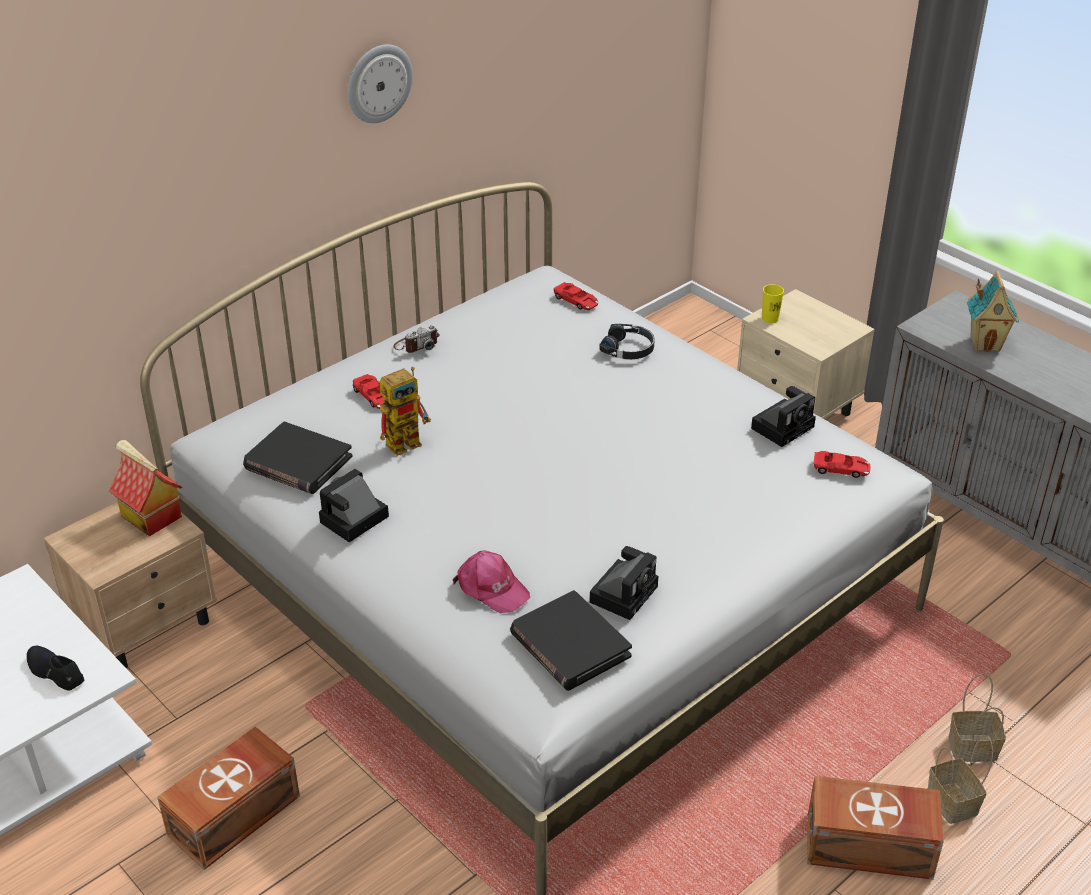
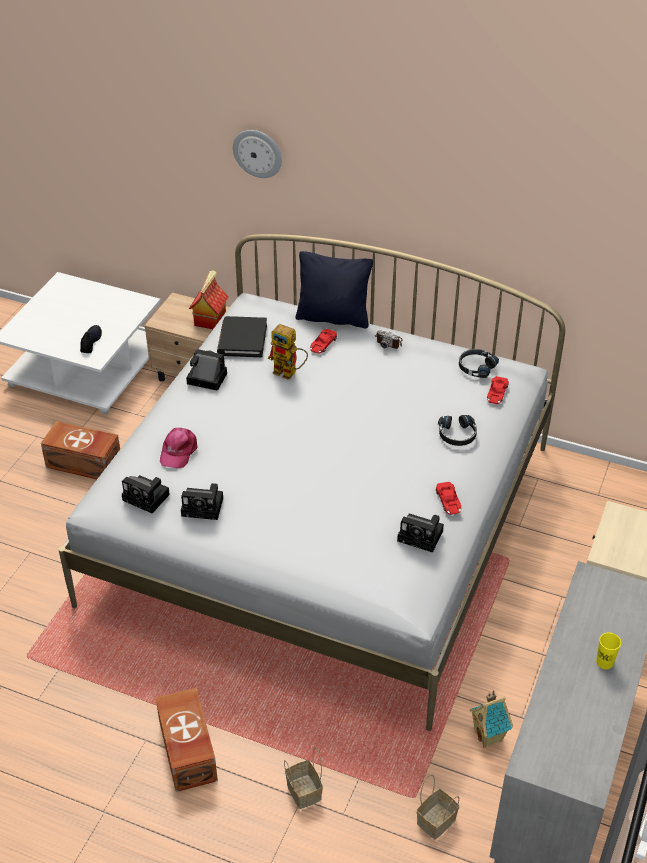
camera: 65 degrees right, 5 degrees up
(323, 374) = (333, 318): none -> black pillow
(378, 83) = (434, 171): wall clock -> wall clock (258, 153)
(519, 299) = (476, 367): none -> black headphones
(569, 645) = (148, 498): black book -> camera
(770, 318) = (620, 516): yellow cup -> yellow cup (604, 662)
(841, 469) = (392, 578): red toy car -> red toy car (448, 501)
(954, 803) = (246, 790): basket -> basket (436, 822)
(985, 343) = (595, 619): toy house -> toy house (489, 736)

